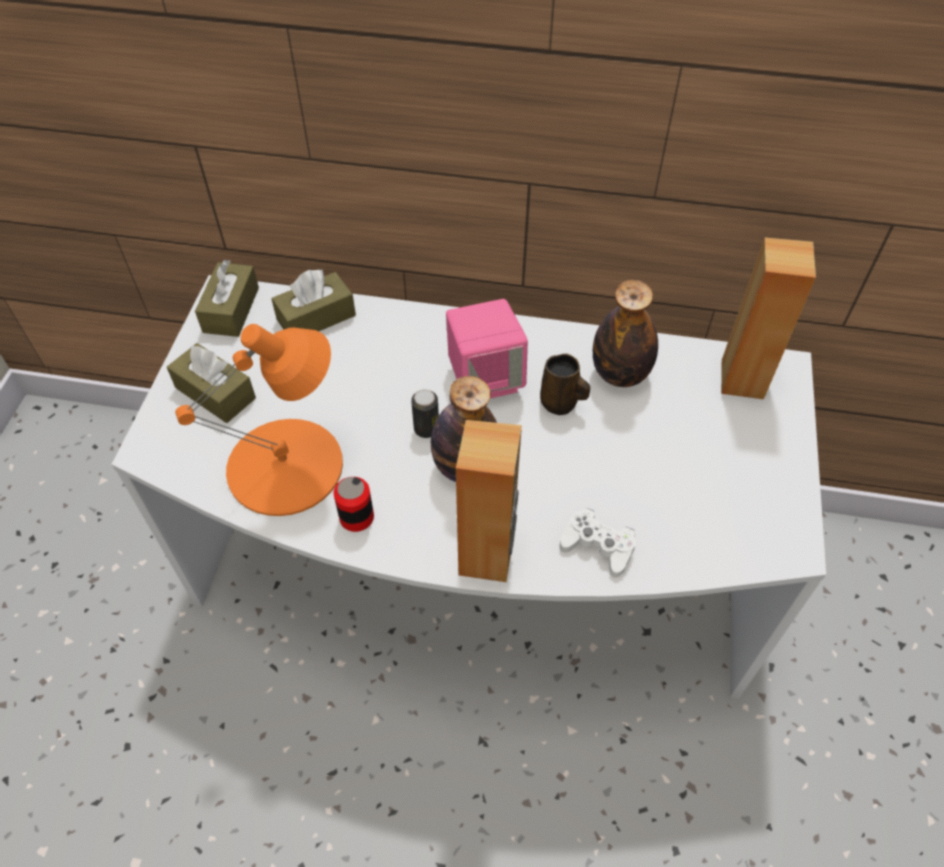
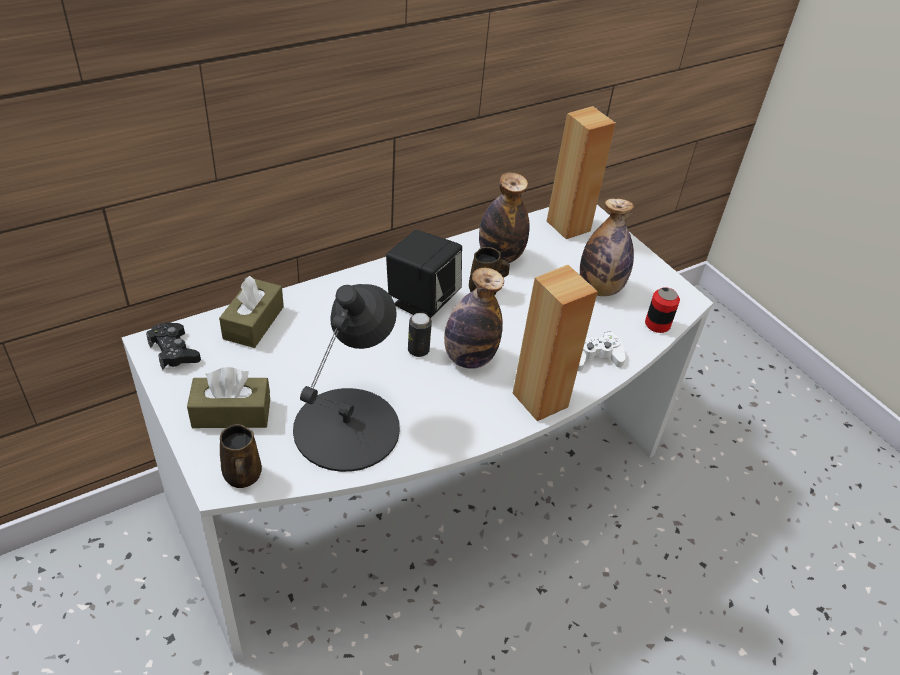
camera: 45 degrees left, 10 degrees down
(166, 455) = (242, 477): none -> brown mug
(231, 310) = (174, 351): brown tissue box -> black game controller
(287, 466) = (348, 428): orange table lamp -> black table lamp
(356, 517) = (435, 429): can -> can (657, 324)
(485, 379) = (422, 301): pink speaker -> black speaker
(695, 474) = (600, 288): none -> bottle

